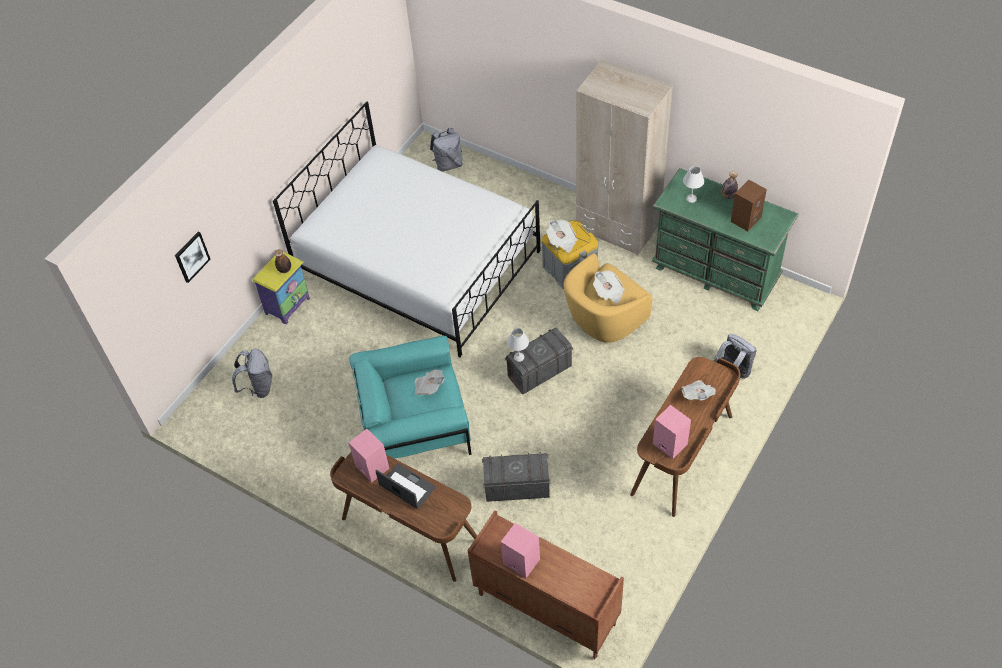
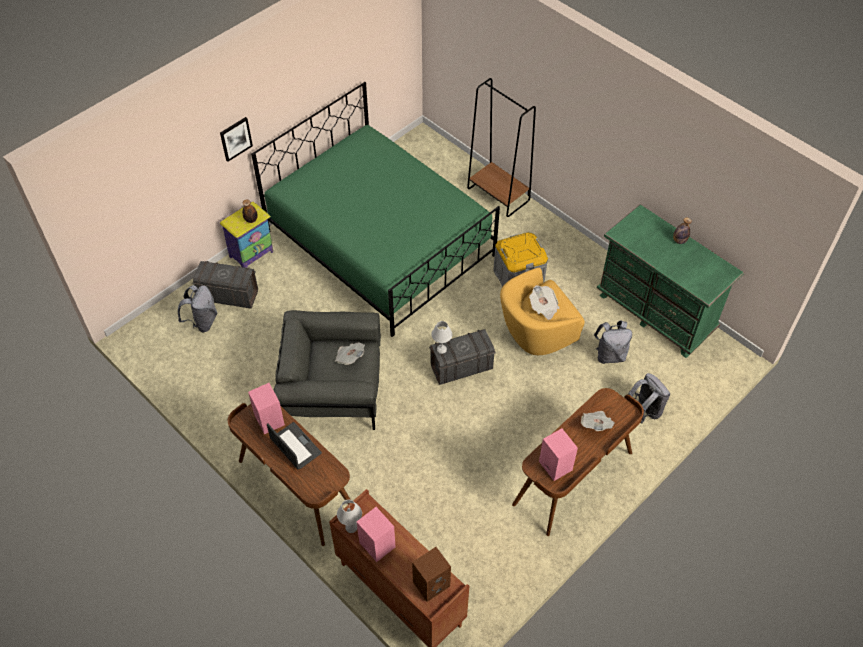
camera: 10 degrees right, 0 degrees up
(191, 256) = (158, 187): picture -> picture (235, 138)
(414, 419) = (332, 384): turquoise armchair -> grey armchair
(418, 264) = (379, 243): white bed -> green bed
(448, 164) = (435, 158): grey backpack -> grey backpack (610, 355)
(517, 487) = (407, 471): grey storage box -> grey storage box (228, 295)
(524, 189) = (498, 195): none -> clothes rack
(562, 241) = (513, 250): newspaper -> none
(618, 229) = (574, 251): beige wardrobe -> none
(691, 199) = (643, 236): white table lamp -> white table lamp (351, 527)
(745, 219) = (690, 266): brown speaker -> brown speaker (431, 583)

